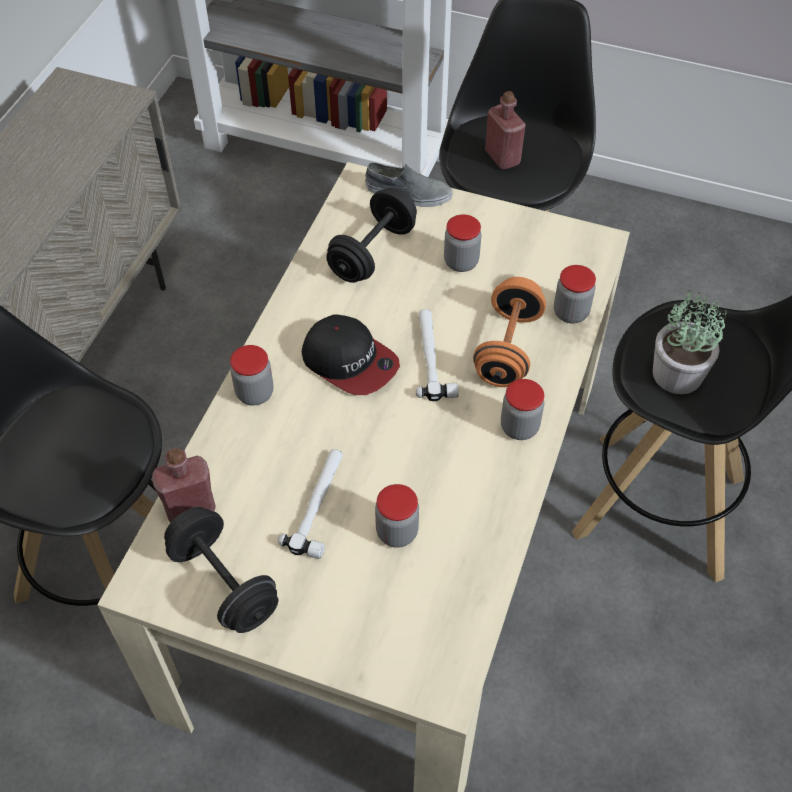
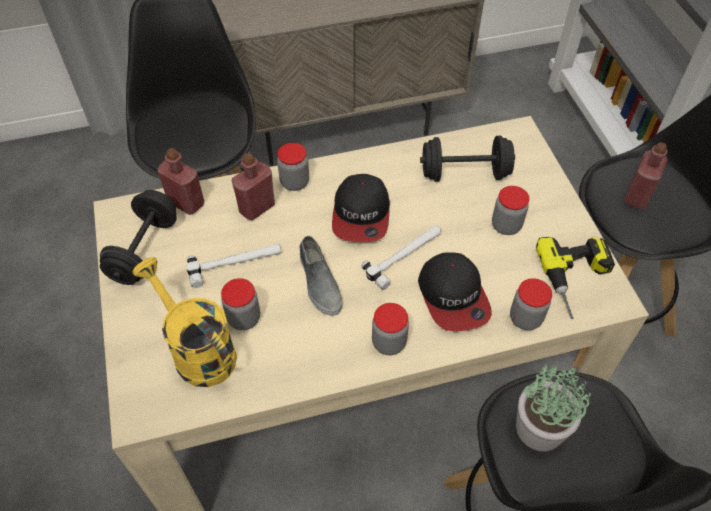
camera: 55 degrees right, 0 degrees up
(259, 445) = (257, 208): none -> red bottle
(403, 595) = (197, 350): none -> yellow watering can
(408, 193) = (537, 161): grey shoe -> grey shoe (319, 282)
(507, 348) = (453, 296): orange dumbbell -> cap
(561, 252) = (578, 280): none -> power drill

